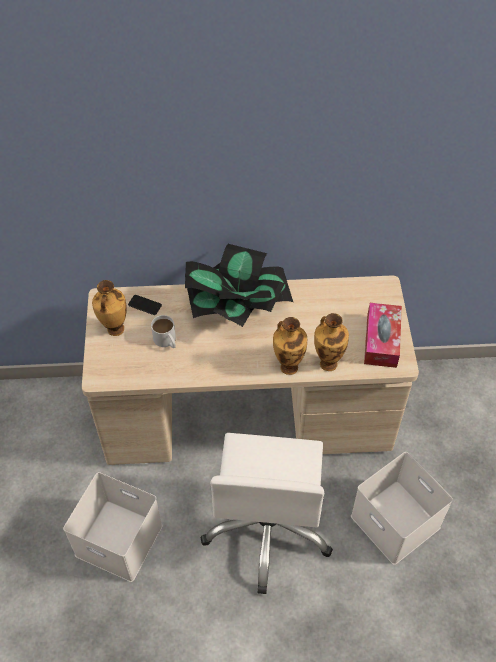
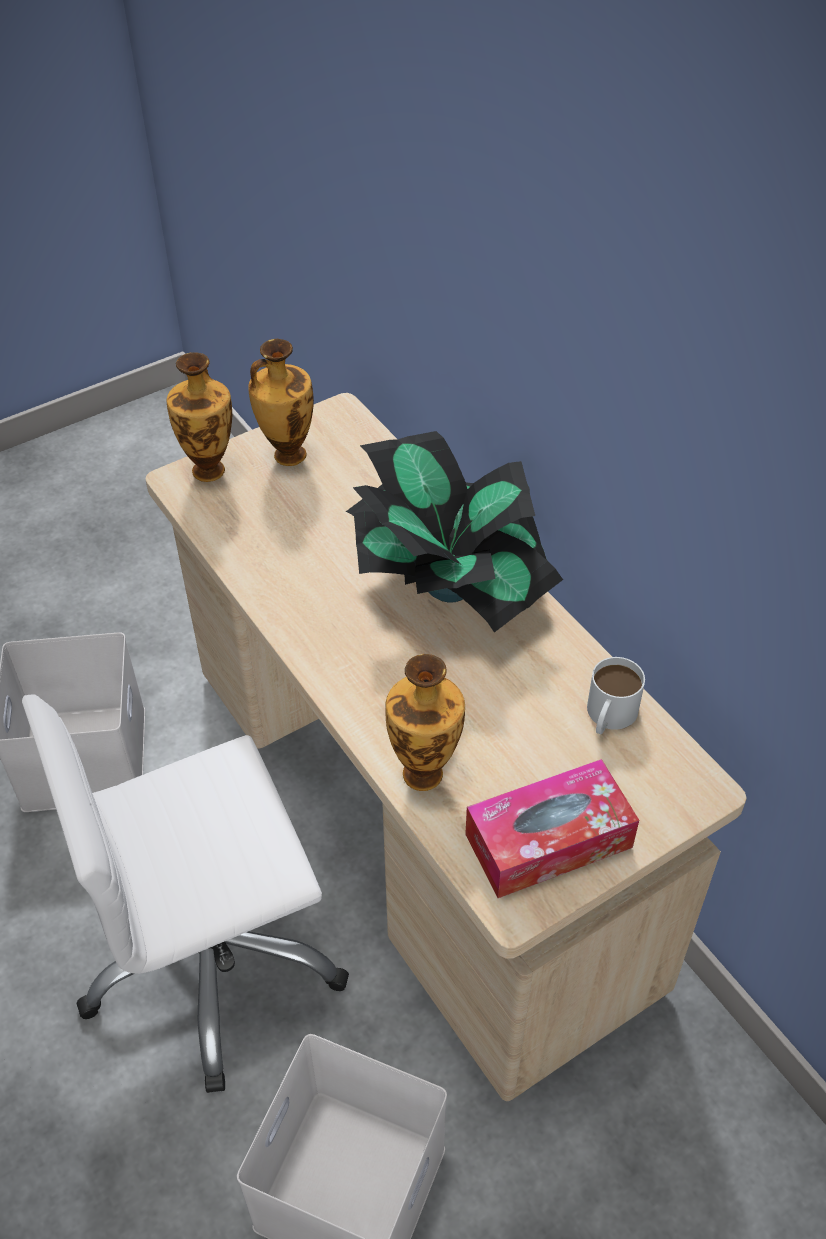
camera: 60 degrees right, 5 degrees down
(145, 305) = (364, 465): phone -> none
(167, 341) = (309, 524): white mug -> white mug (608, 716)
(288, 366) = (372, 713): vase -> vase (210, 469)

